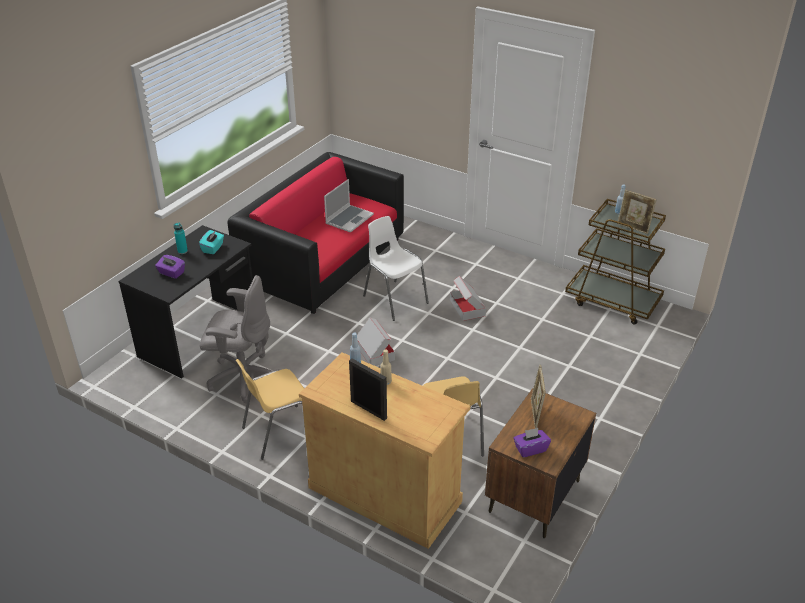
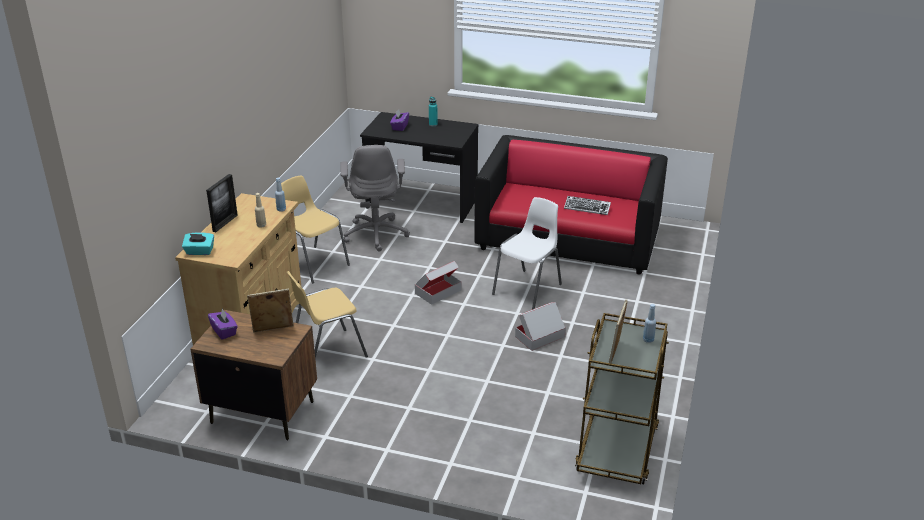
camera: 75 degrees right, 5 degrees down
(213, 248) = (444, 134): turquoise tissue box -> turquoise tissue box (199, 251)
(349, 219) = (587, 208): laptop -> keyboard

